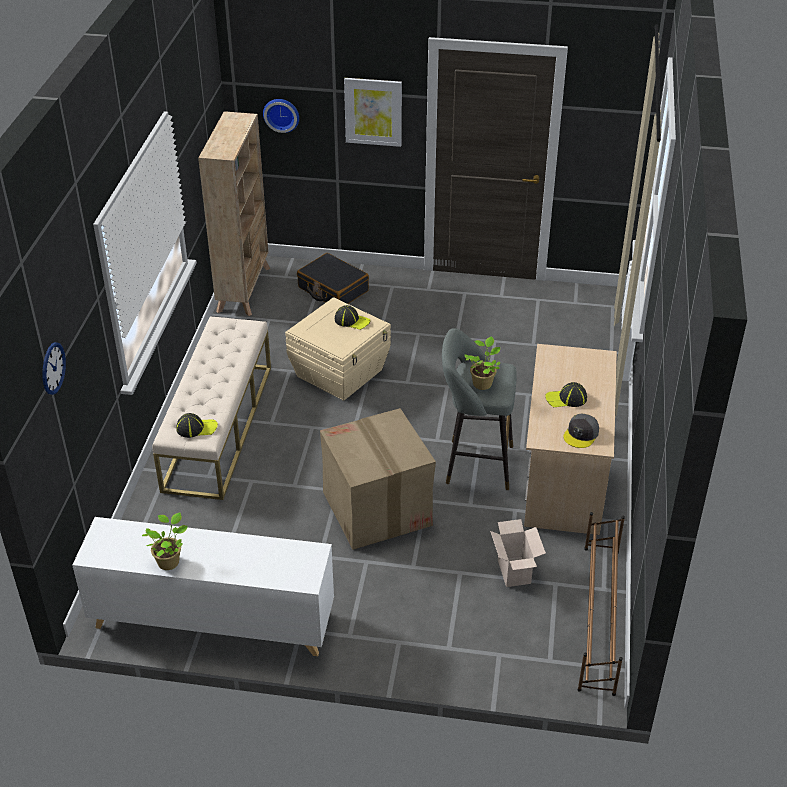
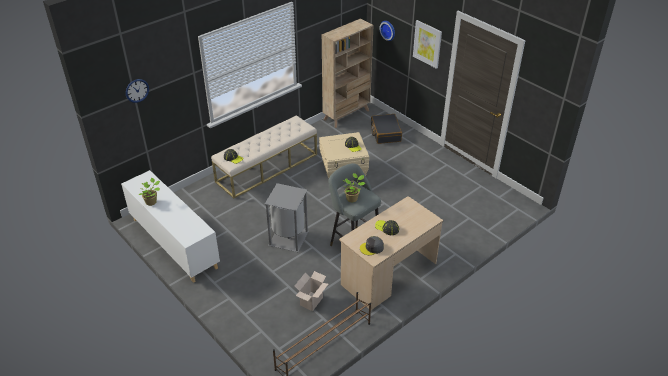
camera: 40 degrees right, 0 degrees up
(377, 509) = (288, 238): cardboard box -> grey trash can

